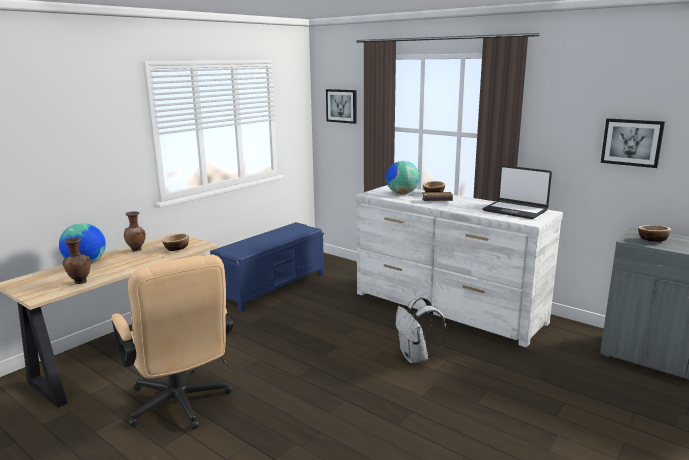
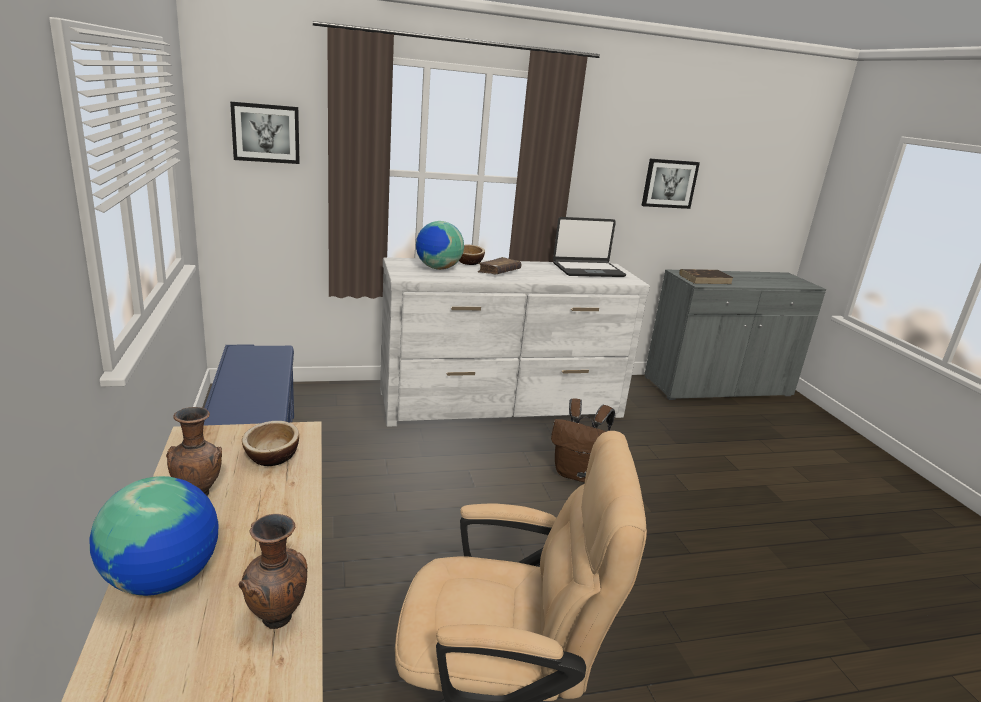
camera: 55 degrees left, 5 degrees up
(416, 357) = (578, 474): white backpack -> brown backpack
(652, 240) = (705, 279): bowl -> brown book

